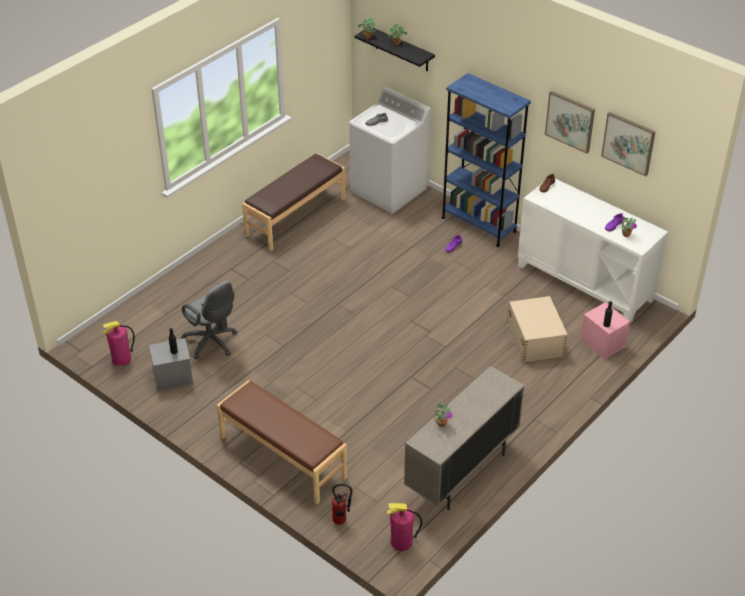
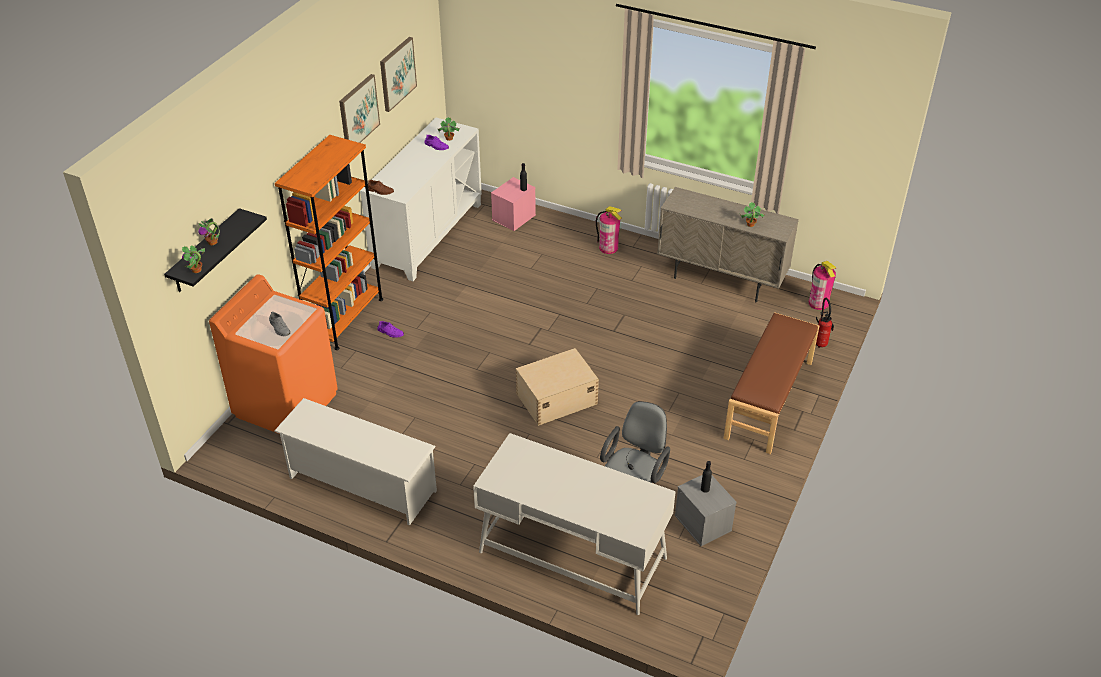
camera: 105 degrees left, 0 degrees up
(121, 359) = (697, 585): fire extinguisher -> fire extinguisher (608, 248)
(182, 303) = (572, 554): none -> white desk
(295, 216) = (361, 484): brown bench -> white shoe rack
(389, 190) = (286, 404): white washing machine -> orange washing machine
(478, 224) = (345, 318): blue bookcase -> orange bookcase
(535, 339) = (524, 257): beige storage box -> beige storage box (555, 398)

